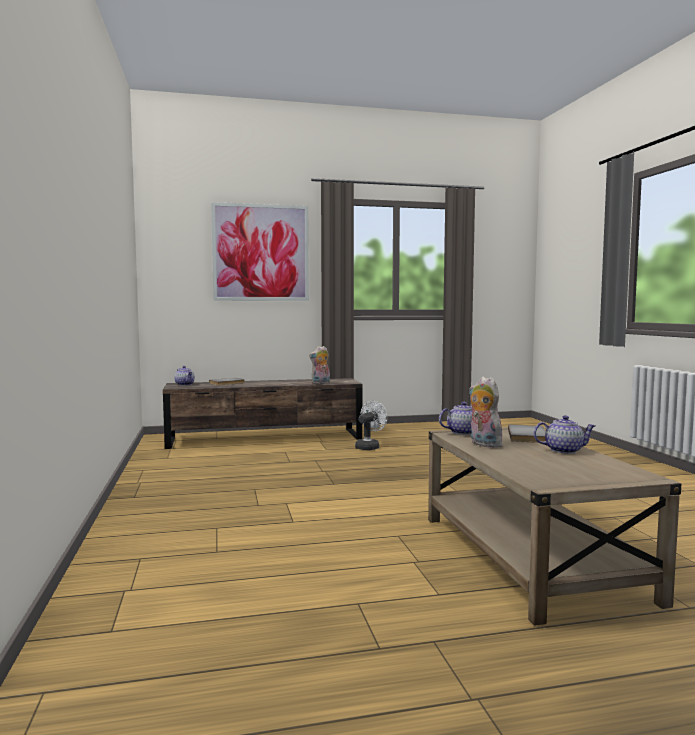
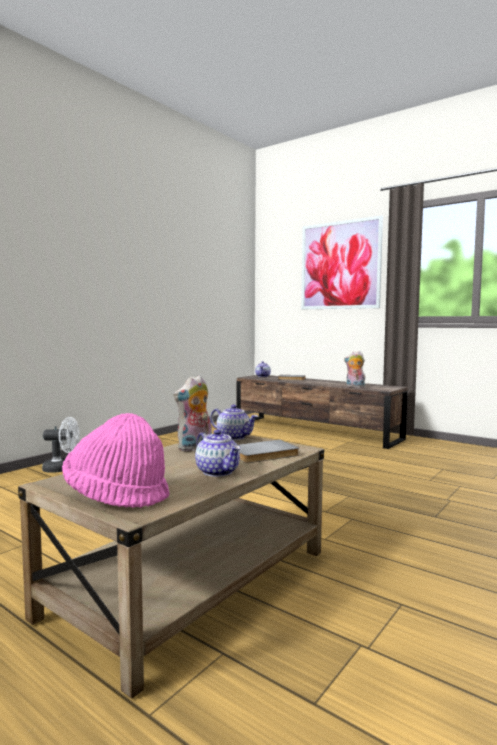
camera: 50 degrees right, 0 degrees up
(369, 447) = (373, 456): white fan -> white fan (62, 469)
(483, 444) = (195, 448): plush toy -> plush toy turned 150 degrees counterclockwise
(602, 475) = (117, 495): none -> pink hat

